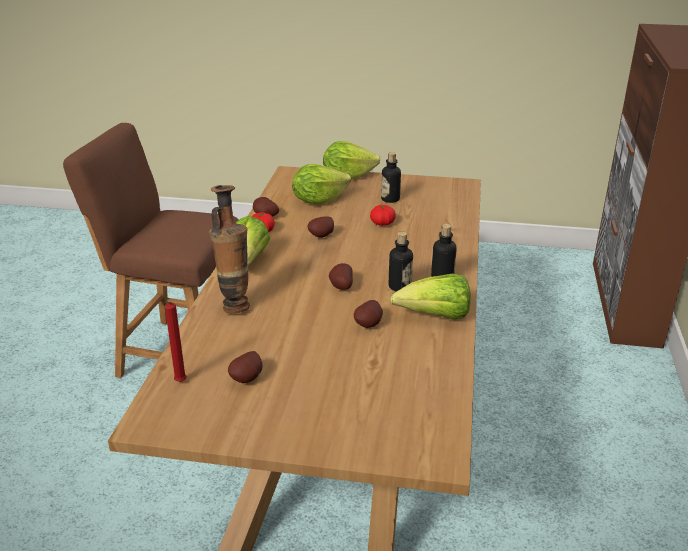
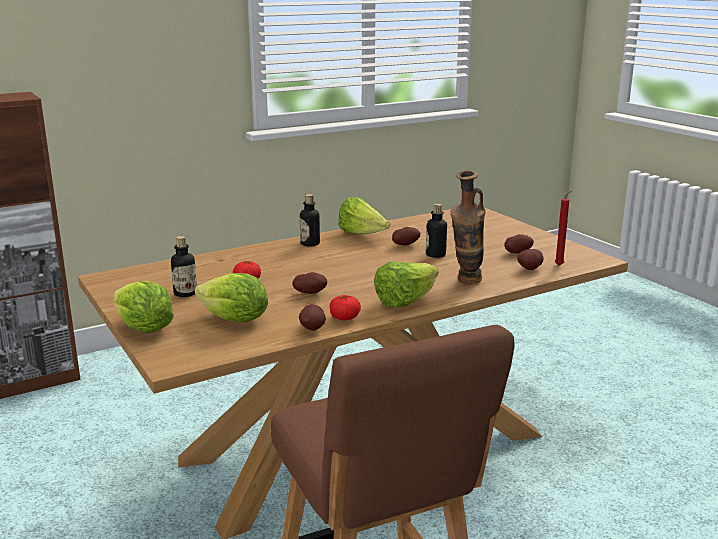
camera: 130 degrees left, 10 degrees down
(340, 287) = (377, 264): potato -> potato (531, 269)
(399, 286) = (344, 250): bottle -> bottle (435, 255)

